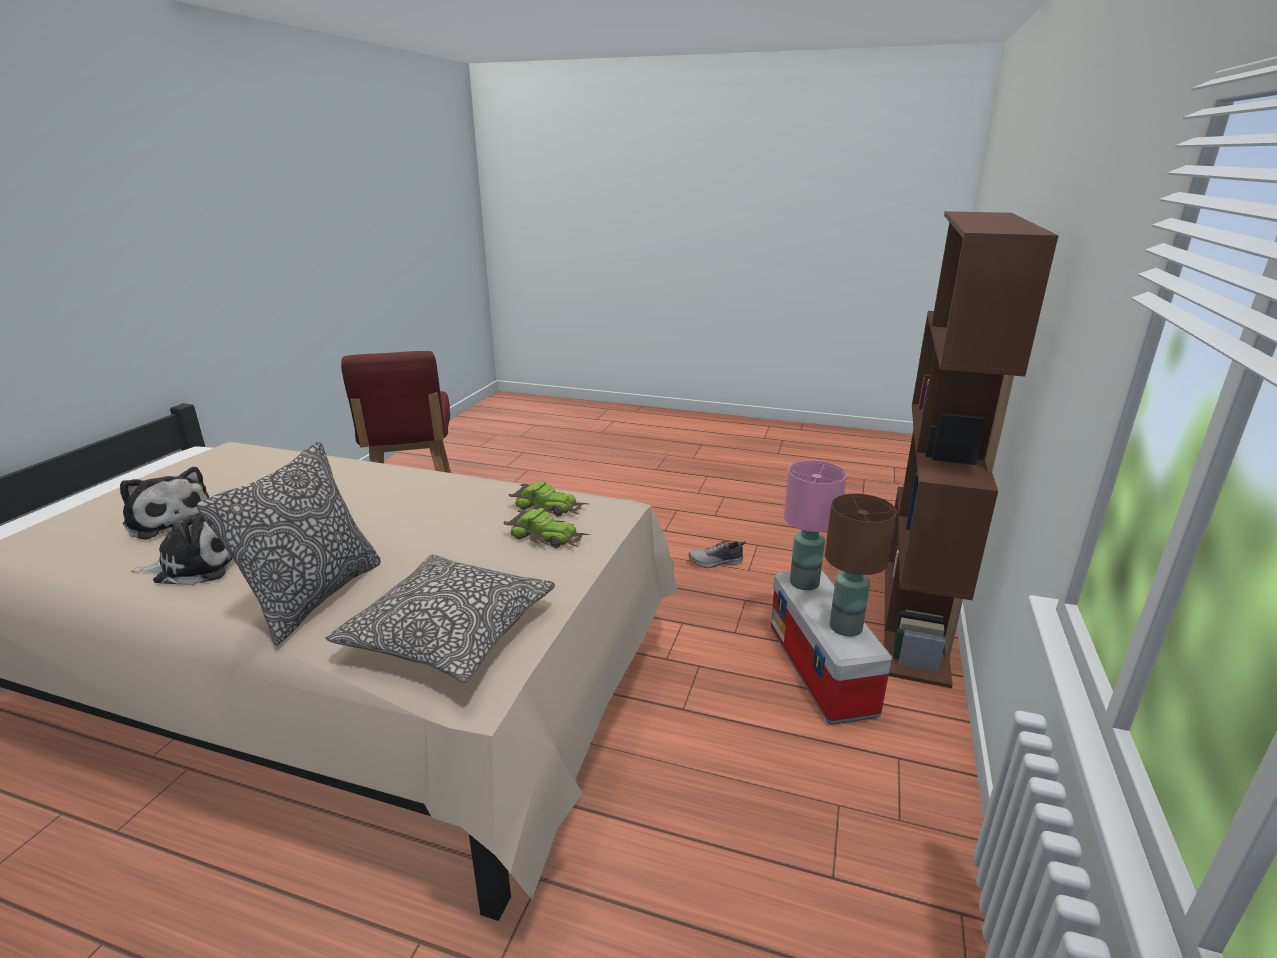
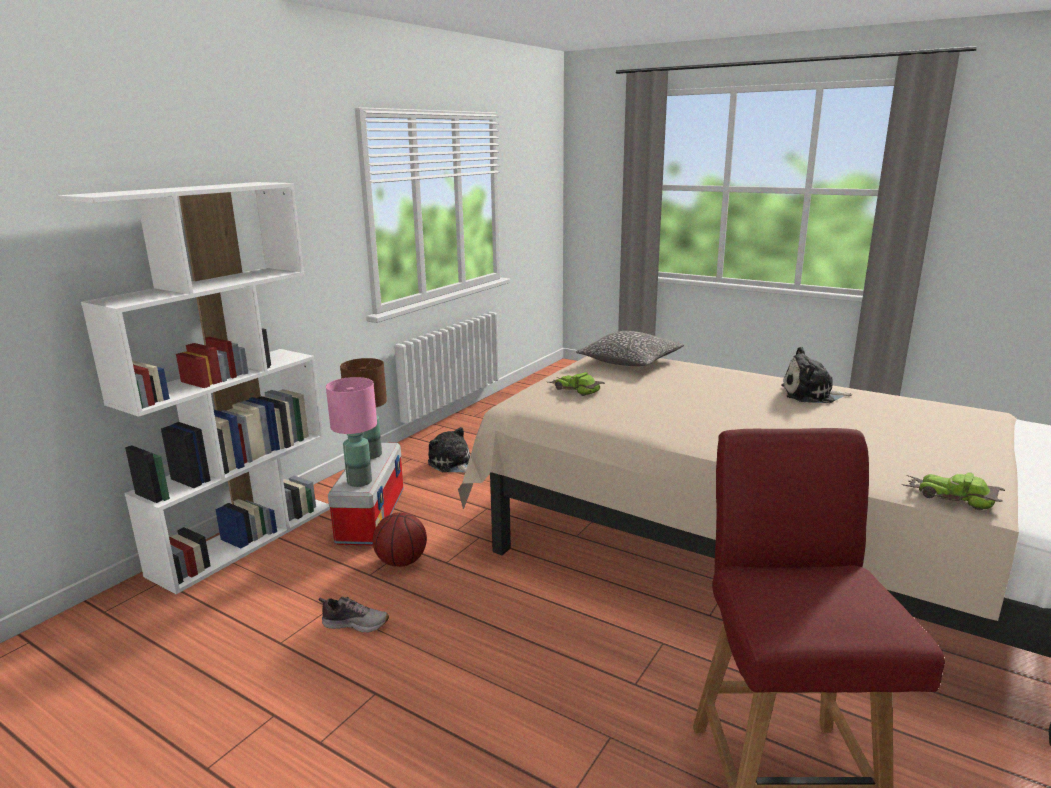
camera: 165 degrees left, 5 degrees down
(168, 519) = (888, 422): plush toy -> plush toy (452, 464)
(315, 597) = (713, 376): pillow -> none
(549, 507) = (569, 406): toy car -> toy car (951, 497)
(728, 616) = (401, 561): none -> basketball
(915, 617) = (245, 538): brown bookcase -> white bookcase

